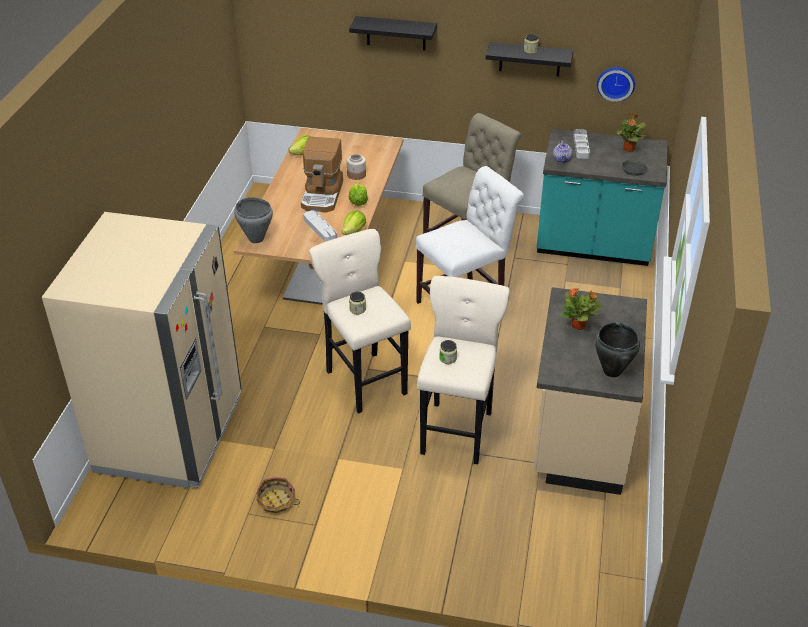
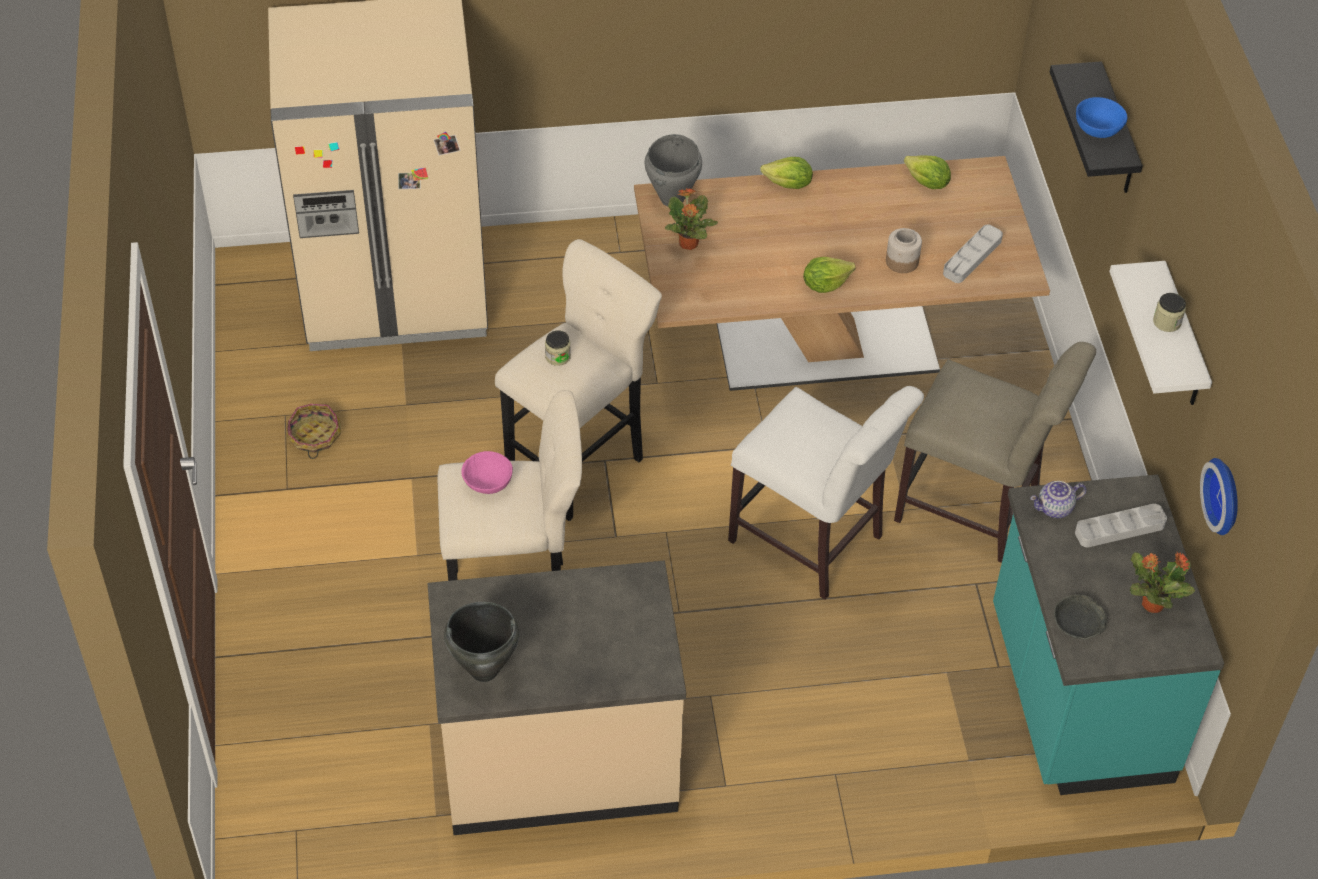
camera: 70 degrees right, 10 degrees up
(320, 228) = (732, 260): grey tray -> grey tray (972, 257)
(323, 195) = (823, 238): coffee machine -> none
(354, 231) = (744, 301): lettuce -> lettuce (788, 185)
(405, 27) = (1097, 130): none -> blue bowl
(448, 358) = (488, 485): jar -> pink bowl
(530, 59) = (1182, 340): black shelf -> white shelf
(579, 325) = (578, 611): potted plant -> potted plant (688, 244)

